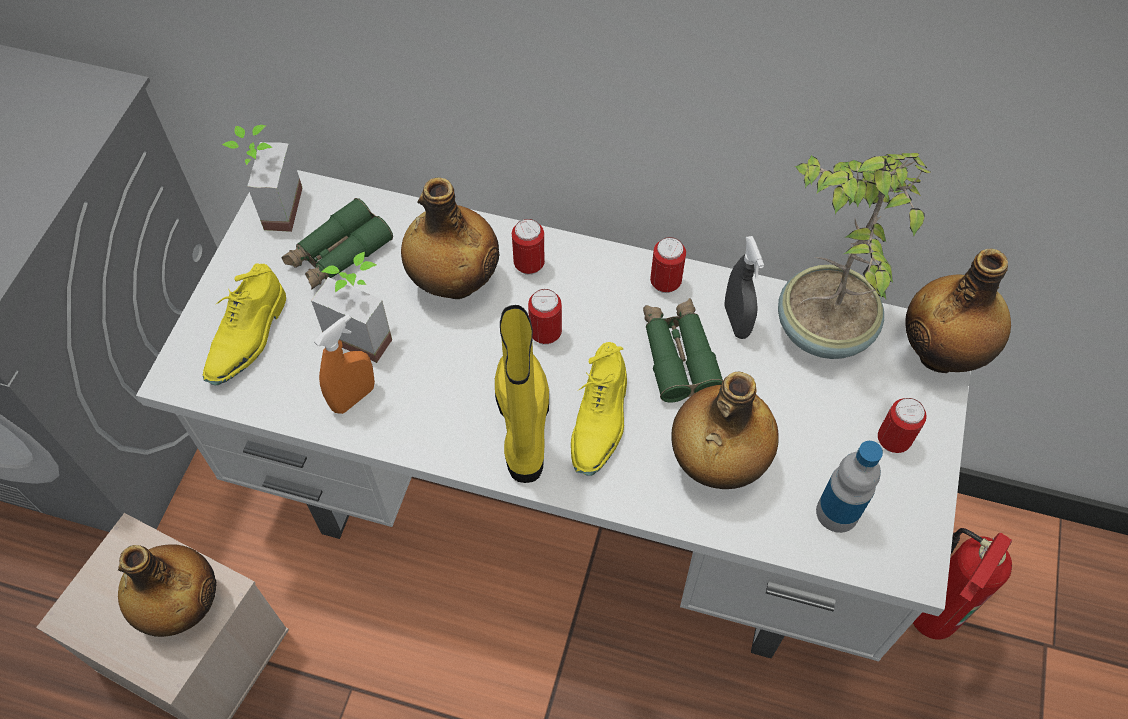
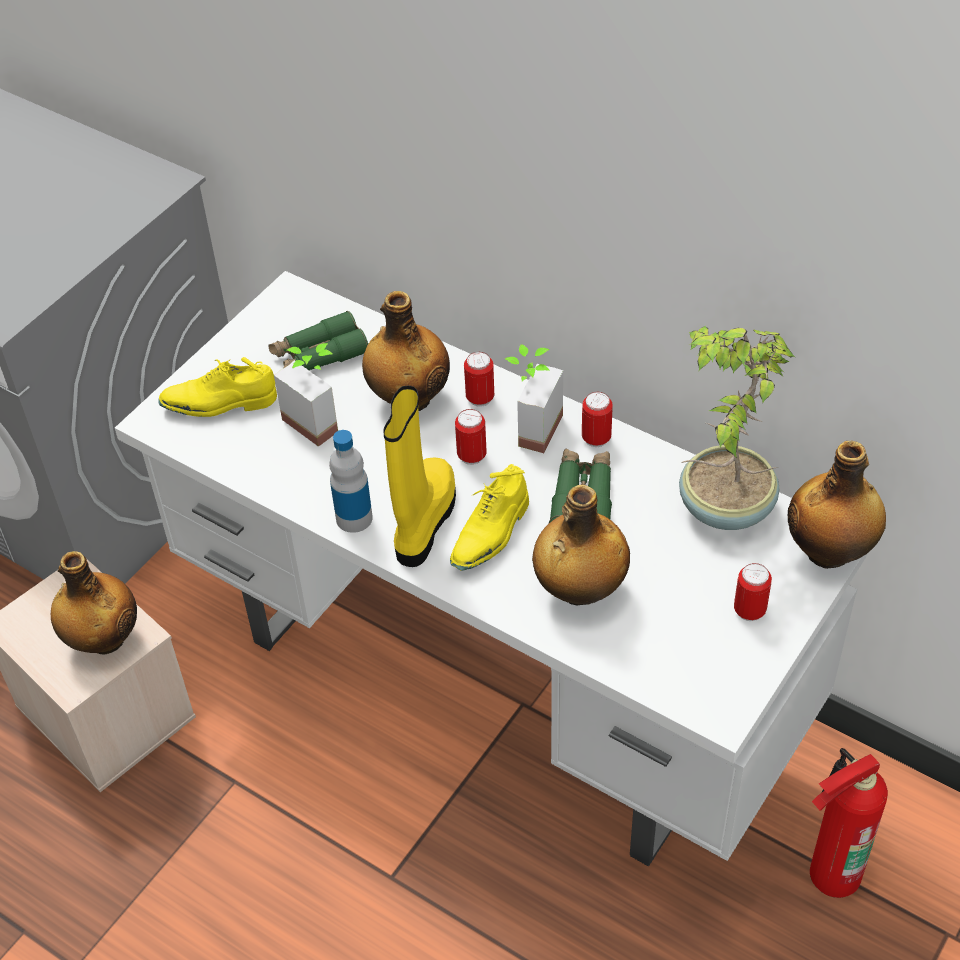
camera: 20 degrees right, 10 degrees down
(248, 338) = (219, 404): yellow shoe -> yellow shoe turned 45 degrees clockwise
(271, 208) = (276, 307): potted plant -> potted plant (529, 428)
(354, 397) = (289, 469): orange spray bottle -> none
(736, 321) = (648, 483): grey spray bottle -> none
(837, 512) = (671, 654): bottle -> bottle (354, 518)

